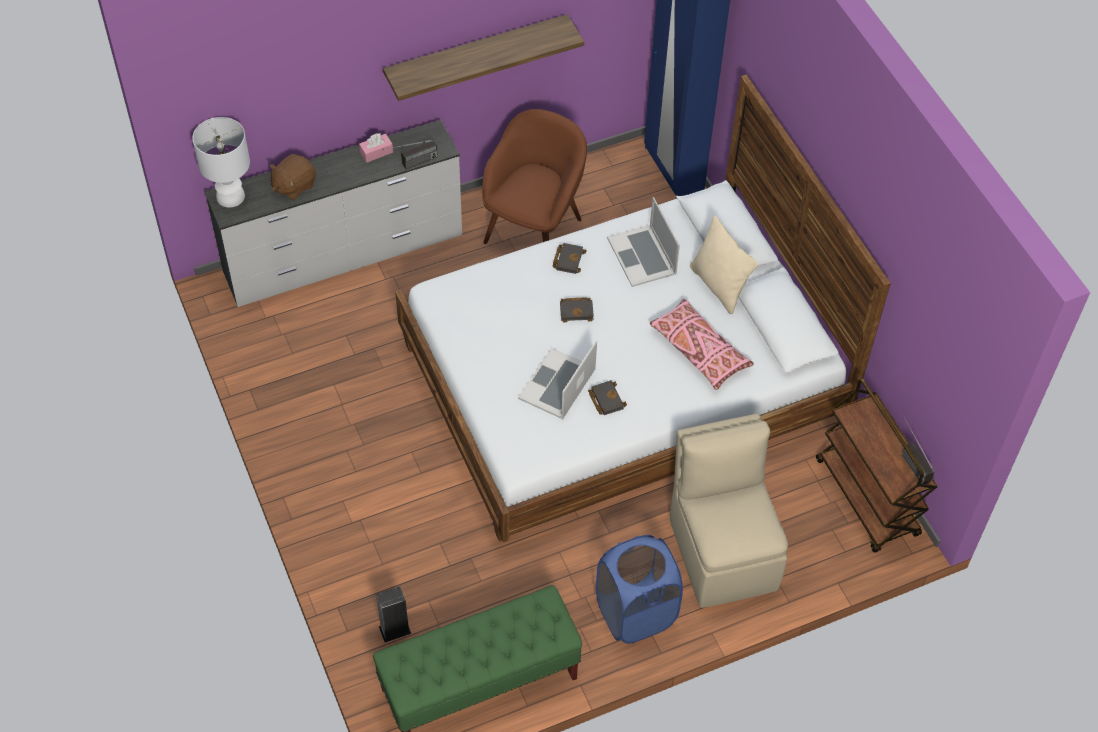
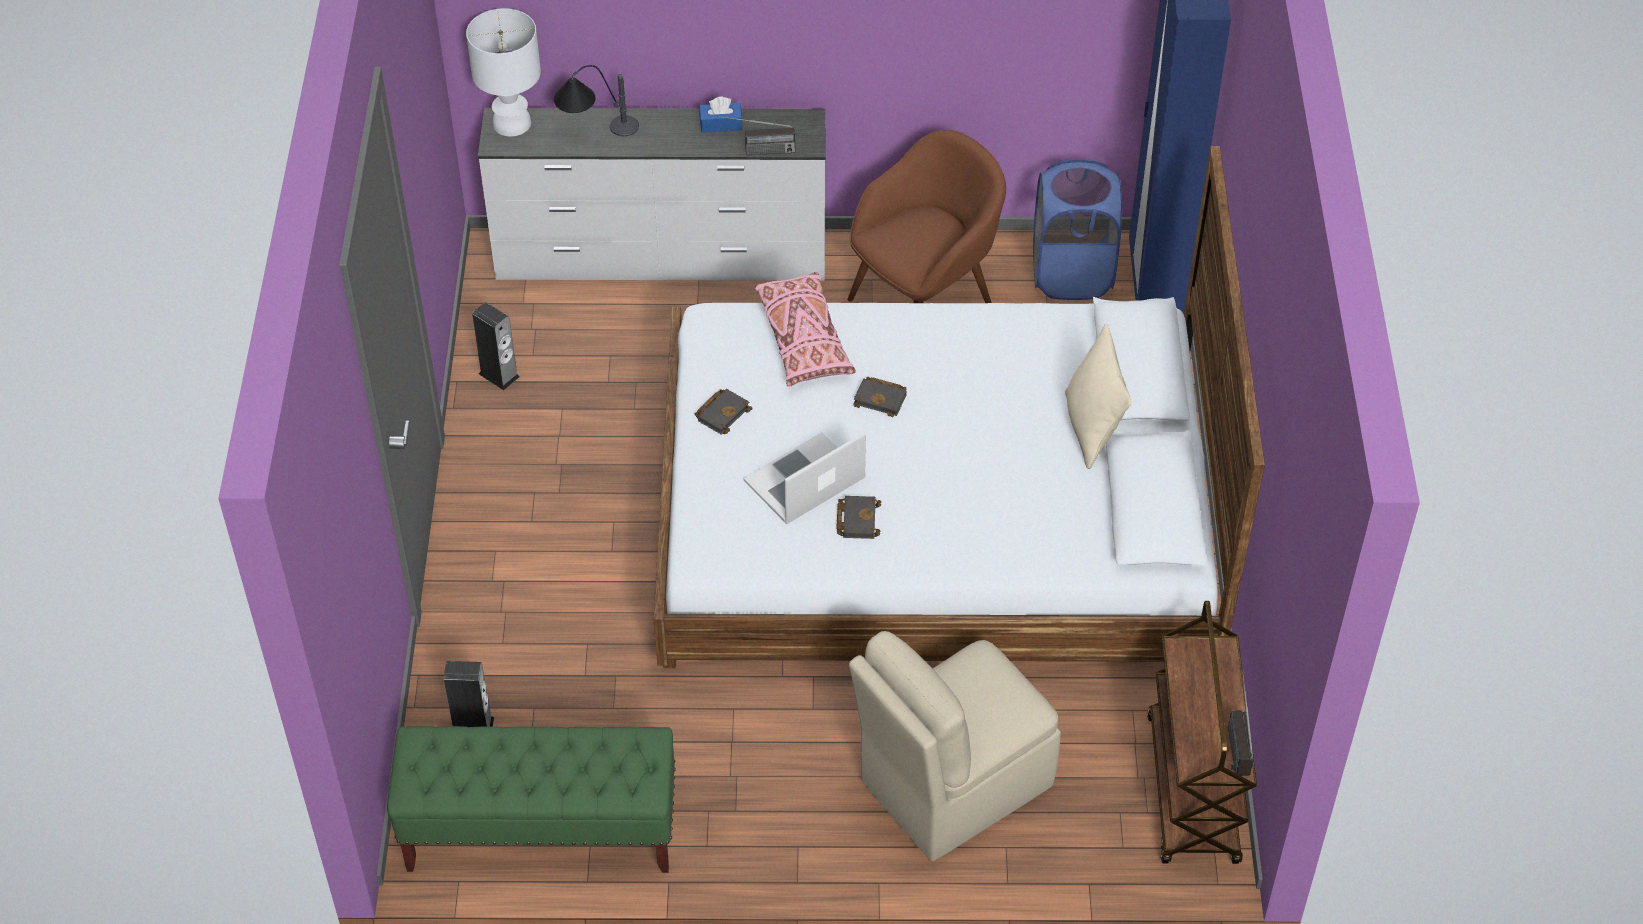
camera: 25 degrees right, 5 degrees down
(277, 375) = (499, 375): none -> speaker
(293, 186) = (595, 133): brown plush toy -> table lamp
(376, 152) = (721, 124): pink tissue box -> blue tissue box
(476, 54) = (886, 30): shelf -> none
(568, 259) = (906, 333): black book -> black book (722, 413)
(635, 613) = (791, 820): blue laundry basket -> blue laundry basket (1072, 274)
(642, 256) = (1008, 359): laptop -> none
(699, 350) = (1017, 500): pink pillow -> pink pillow (803, 340)
(722, 551) = (951, 785): beige chair -> beige chair turned 135 degrees counterclockwise

